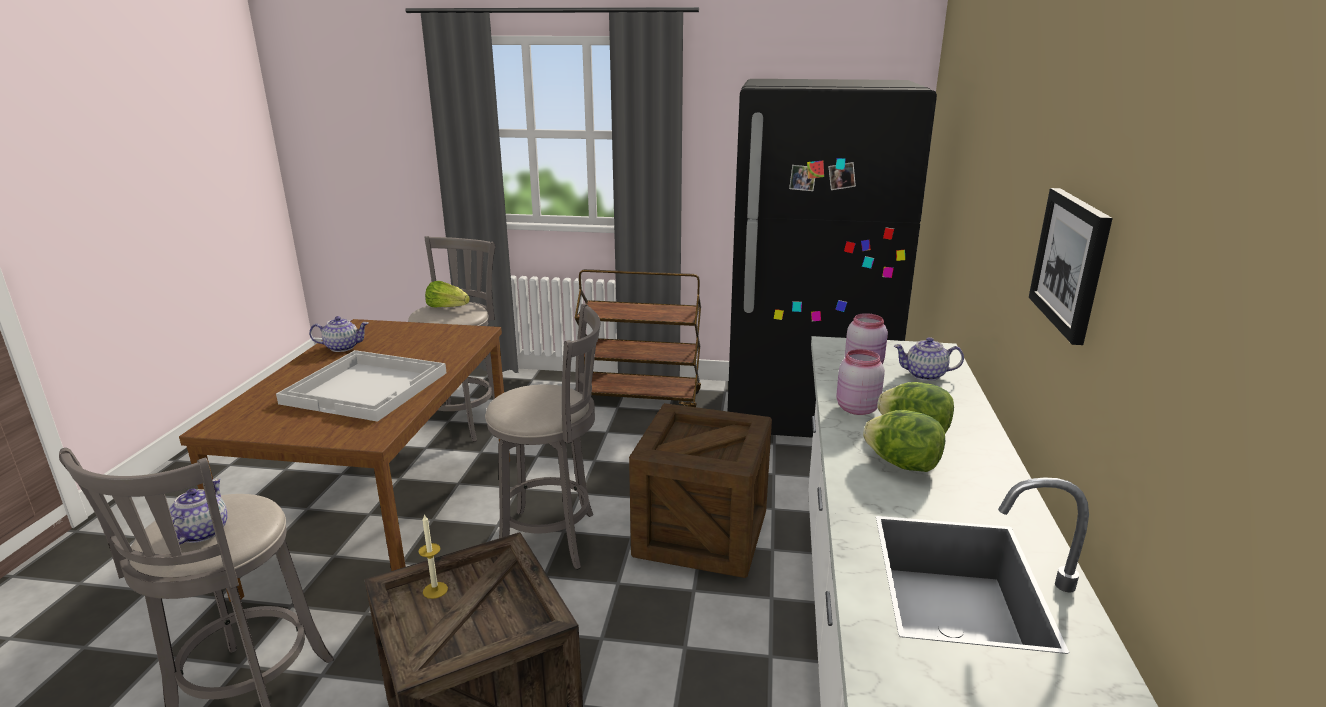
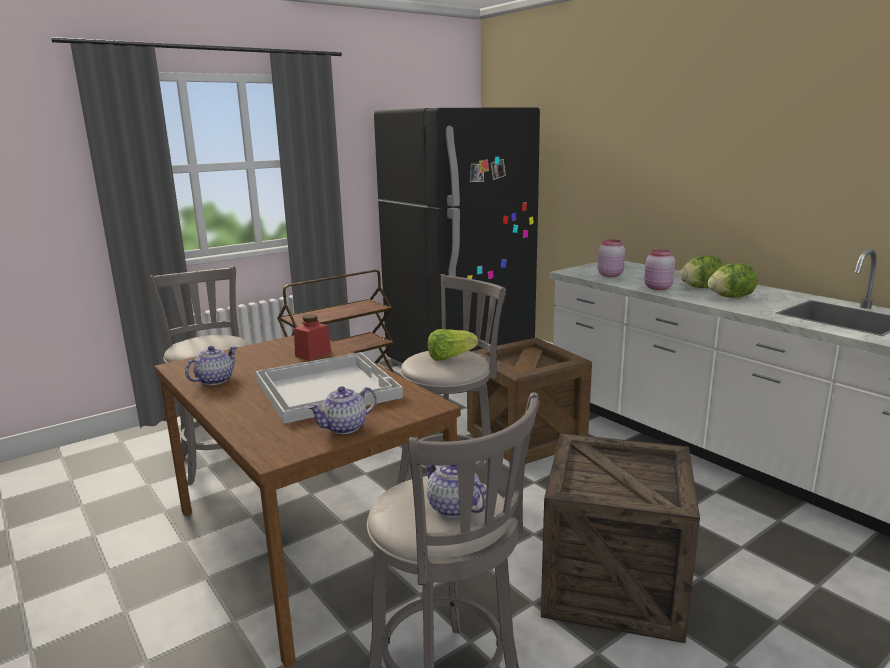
camera: 45 degrees left, 5 degrees down
(435, 590) = (586, 481): candle -> none
(441, 351) = (313, 354): none -> red jar
(447, 307) = (201, 342): lettuce -> lettuce (450, 357)
(924, 375) = (640, 271): teapot -> teapot (344, 427)
(1071, 262) = (768, 166): picture -> none

